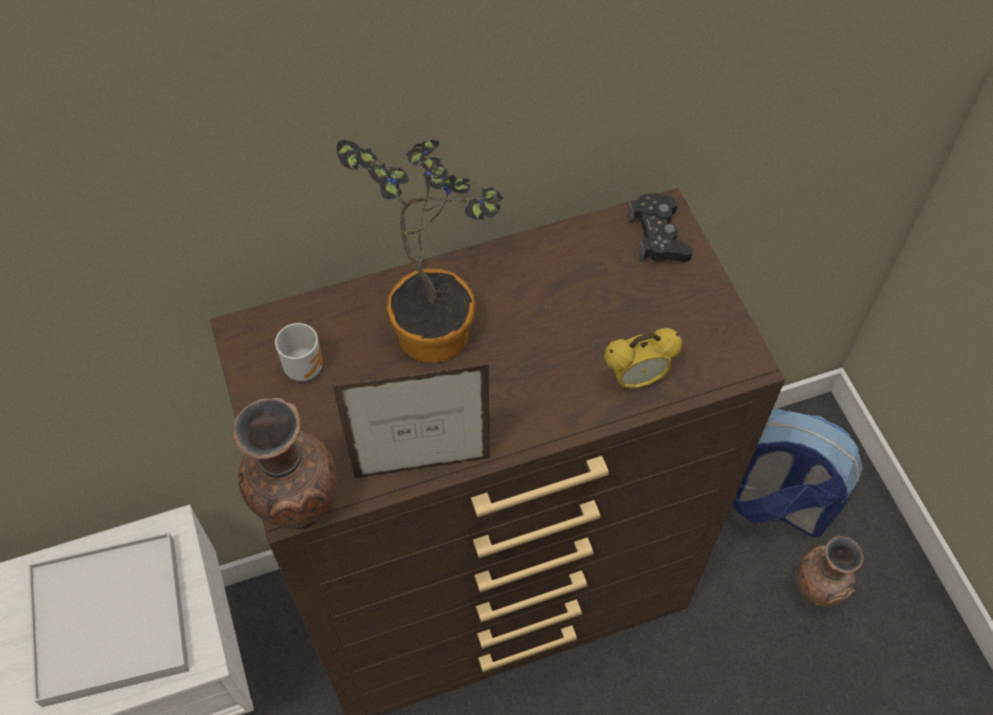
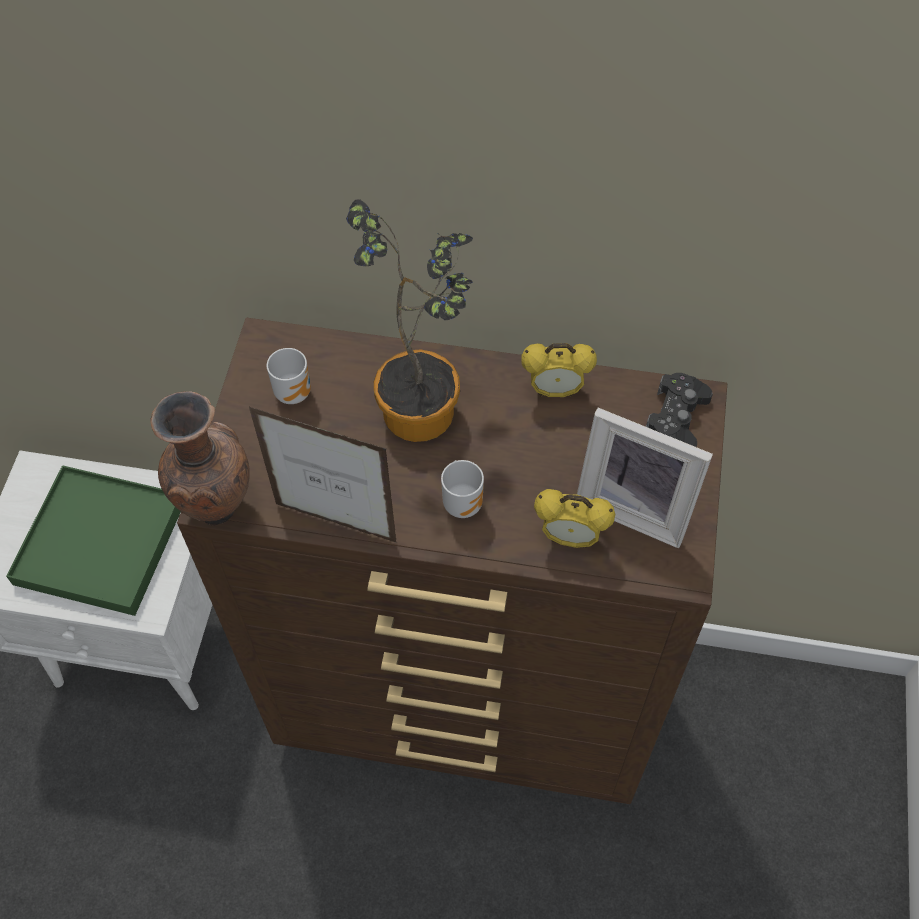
camera: 30 degrees right, 0 degrees up
(110, 620) = (100, 542): white tray -> green tray
(526, 393) = (464, 502): none -> mug
(541, 258) = (555, 391): none -> alarm clock
(673, 326) = (635, 506): none -> picture frame
(776, 502) = (782, 754): backpack -> none
(816, 592) = (771, 860): brown vase -> none

